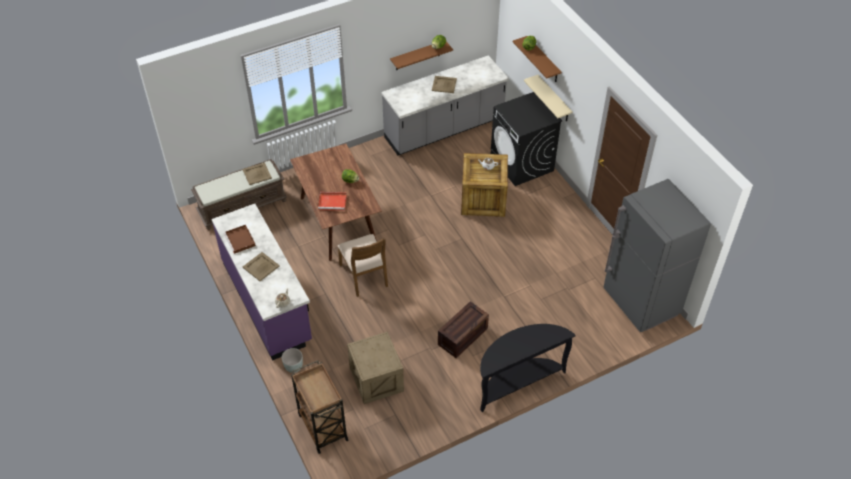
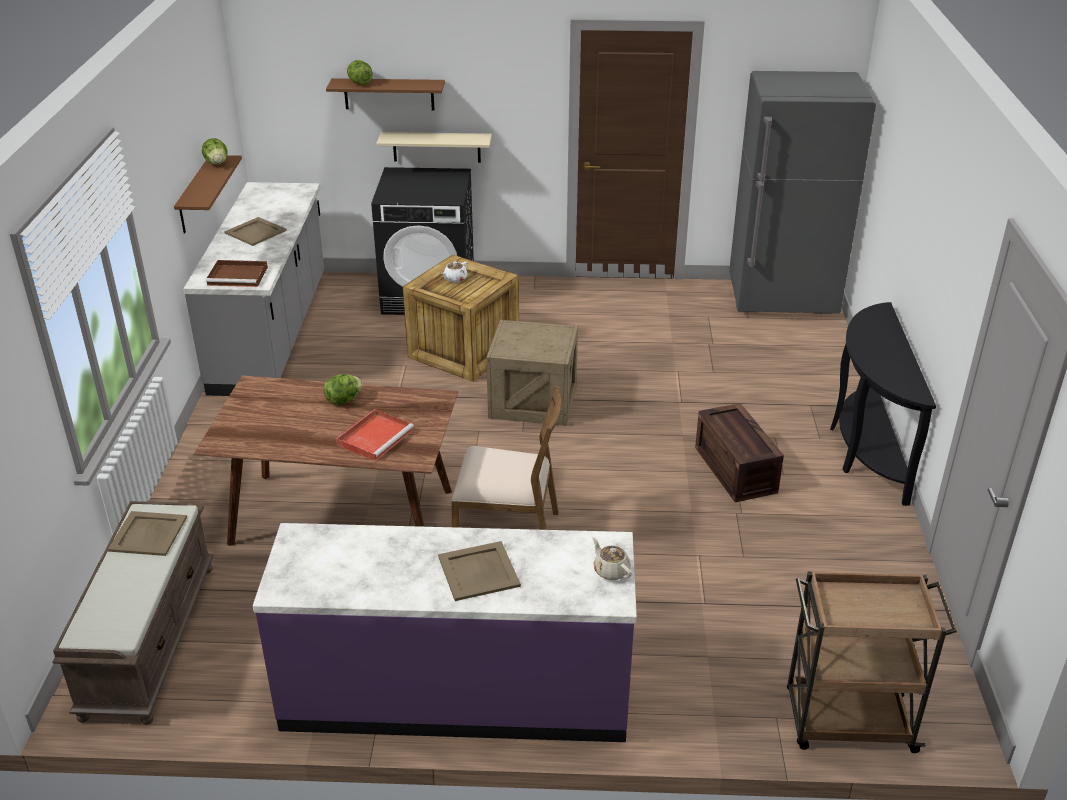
camera: 60 degrees left, 15 degrees down
(240, 240) = (369, 578): brown tray -> brown tray (239, 276)
(294, 367) = (666, 712): grey planter -> none
(376, 379) = (768, 602): crate -> crate (532, 401)

